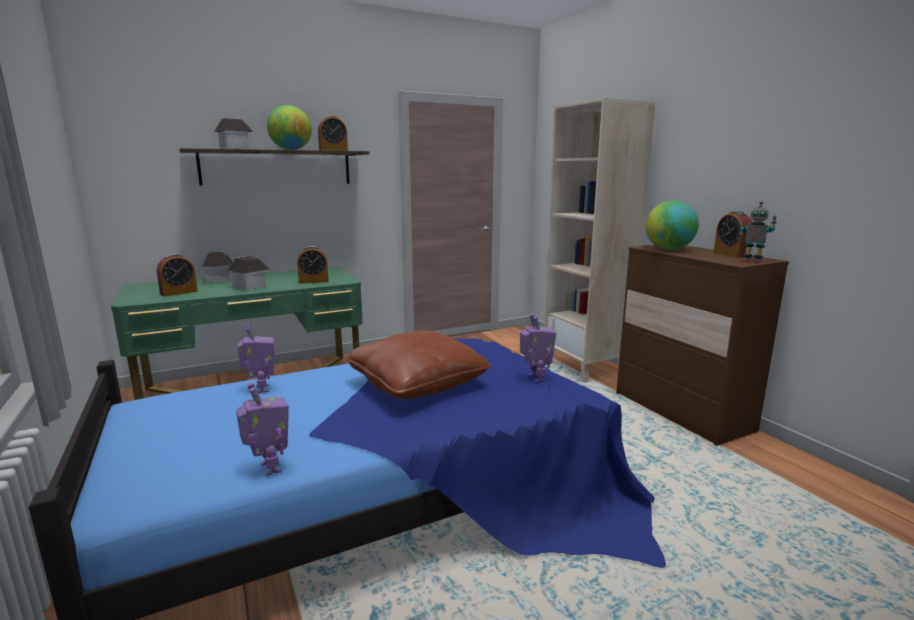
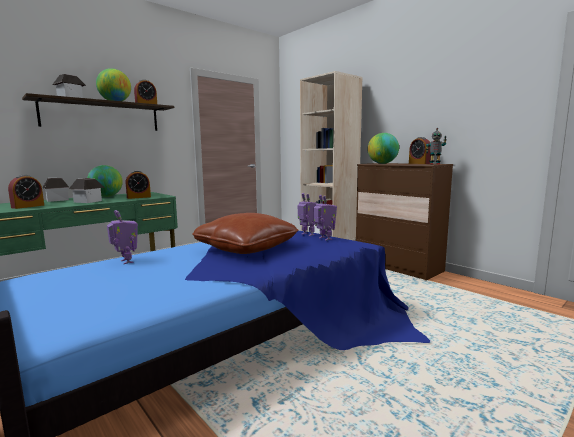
camera: 15 degrees left, 5 degrees down
(269, 468) = (166, 299): toy robot -> toy robot (307, 234)
(278, 276) = (106, 196): none -> globe

